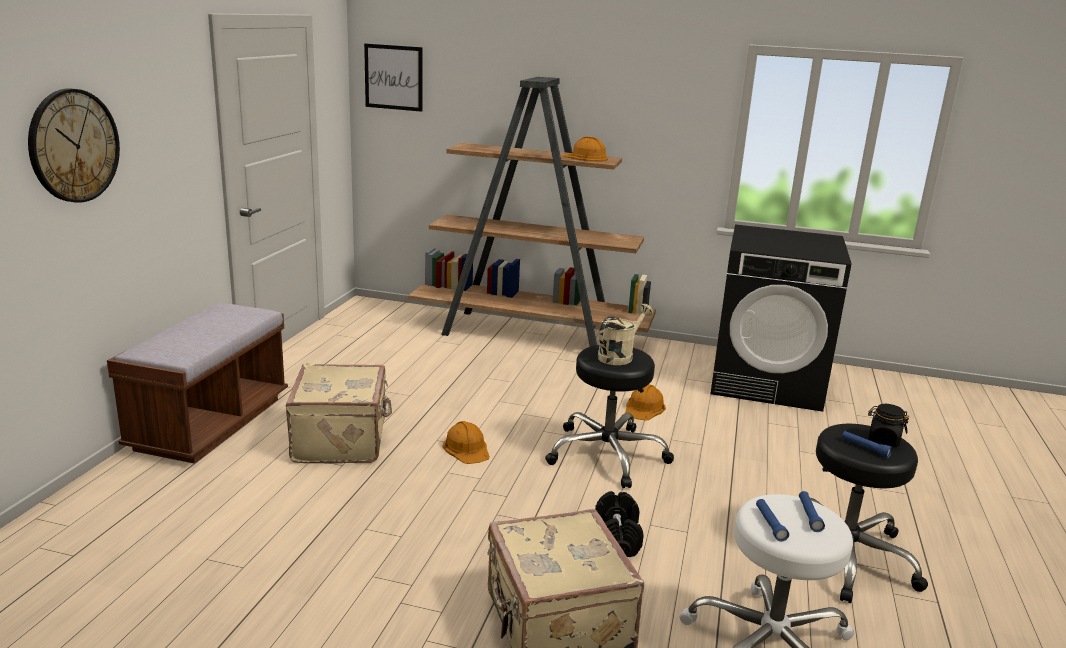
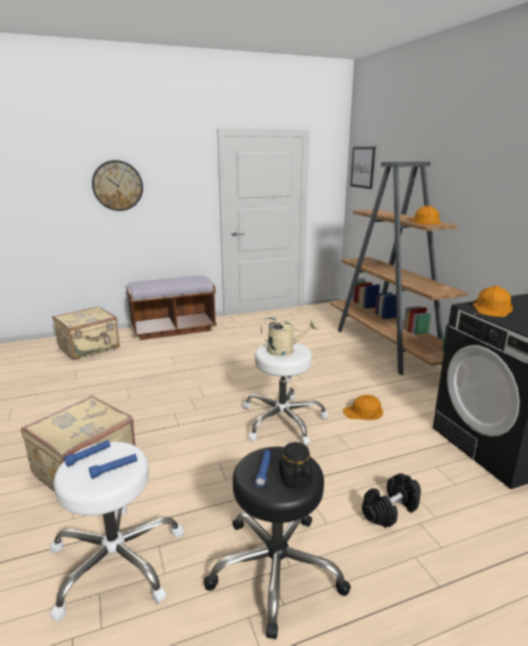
camera: 55 degrees right, 0 degrees up
(342, 441) = (195, 355): beige suitcase -> beige suitcase (89, 348)
(467, 448) = (229, 381): orange hard hat -> orange hard hat (492, 308)
(607, 454) = (283, 420): black stool -> white stool
(617, 539) = (189, 457): black dumbbell -> black dumbbell (390, 510)

